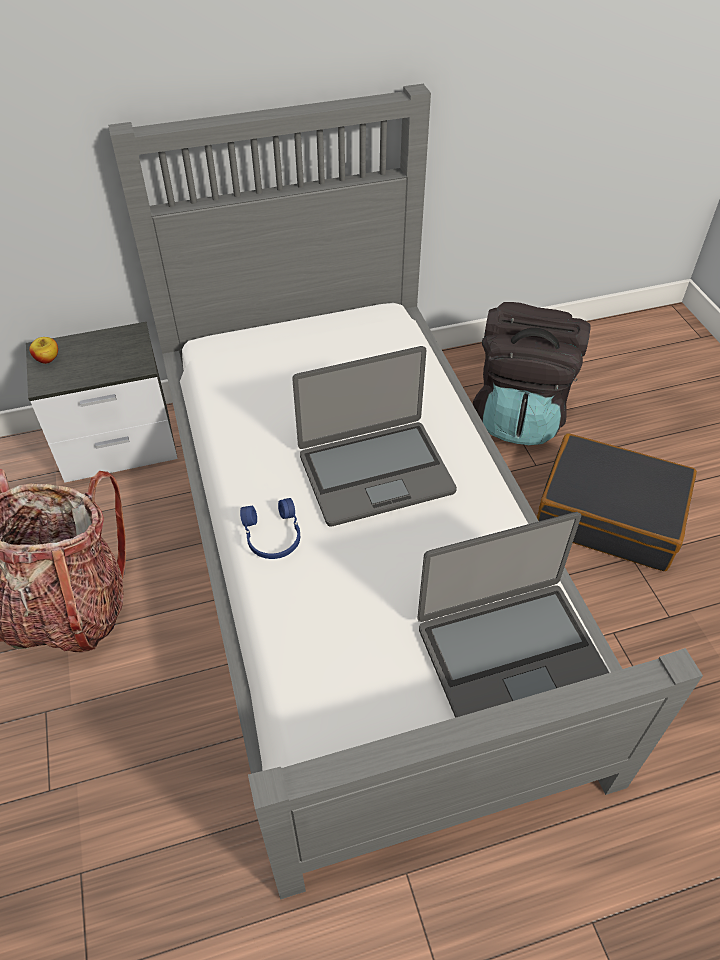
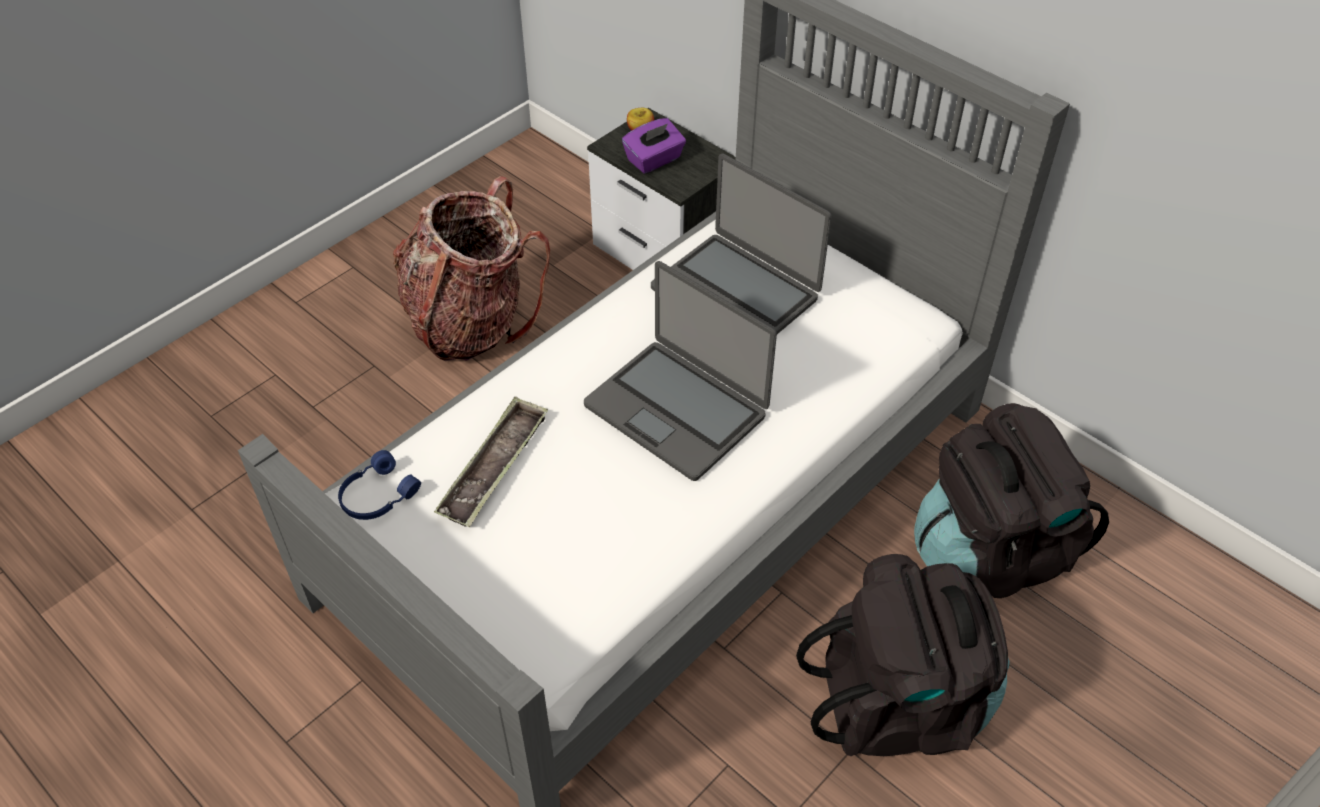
camera: 60 degrees right, 0 degrees up
(92, 366) = (654, 160): none -> purple tissue box
(272, 536) = (547, 373): blue headphones -> blue headphones (377, 495)
(352, 618) = (494, 467): none -> tray
(510, 652) = (527, 598): laptop -> laptop (736, 292)
(609, 514) = (900, 704): black suitcase -> black backpack

